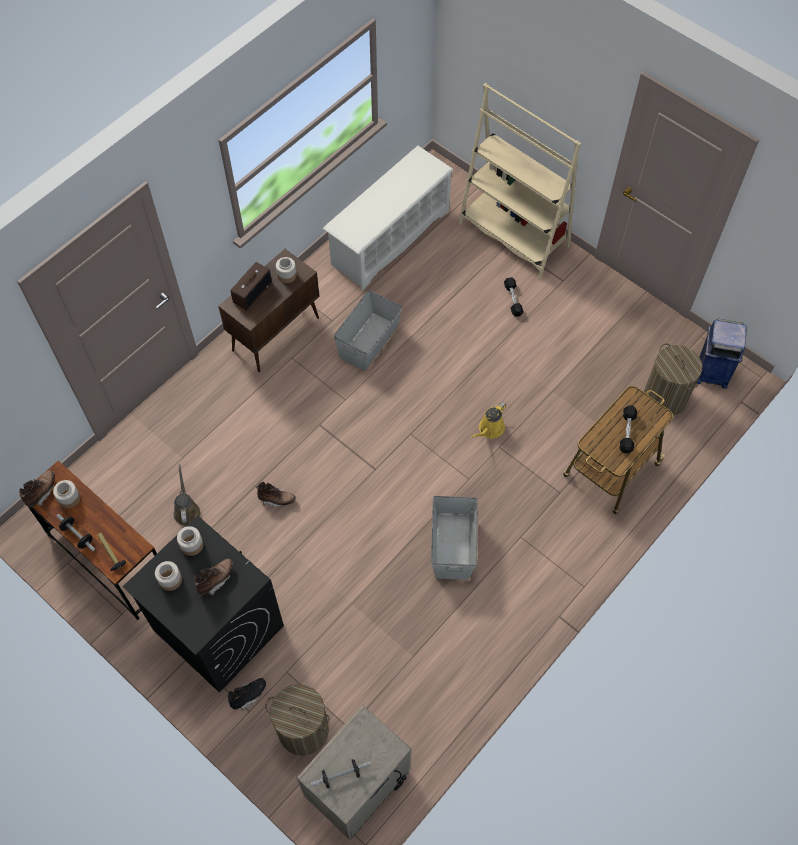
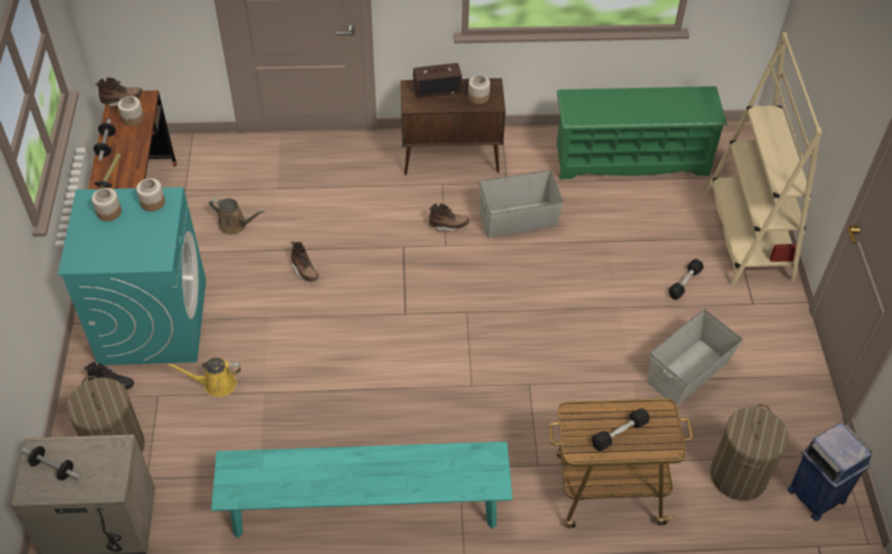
camera: 45 degrees right, 10 degrees down
(186, 510) = (235, 225): brown watering can -> brown watering can turned 75 degrees clockwise
(216, 579) = (137, 238): brown boot -> brown boot (448, 225)
(217, 628) = (153, 321): black washing machine -> turquoise washing machine
(390, 238) = (631, 159): white shoe rack -> green shoe rack
(452, 546) = (393, 423): grey storage box -> grey storage box (687, 372)
(490, 429) = (537, 364): yellow watering can -> yellow watering can (216, 384)
(499, 614) = (365, 509): none -> turquoise bench

